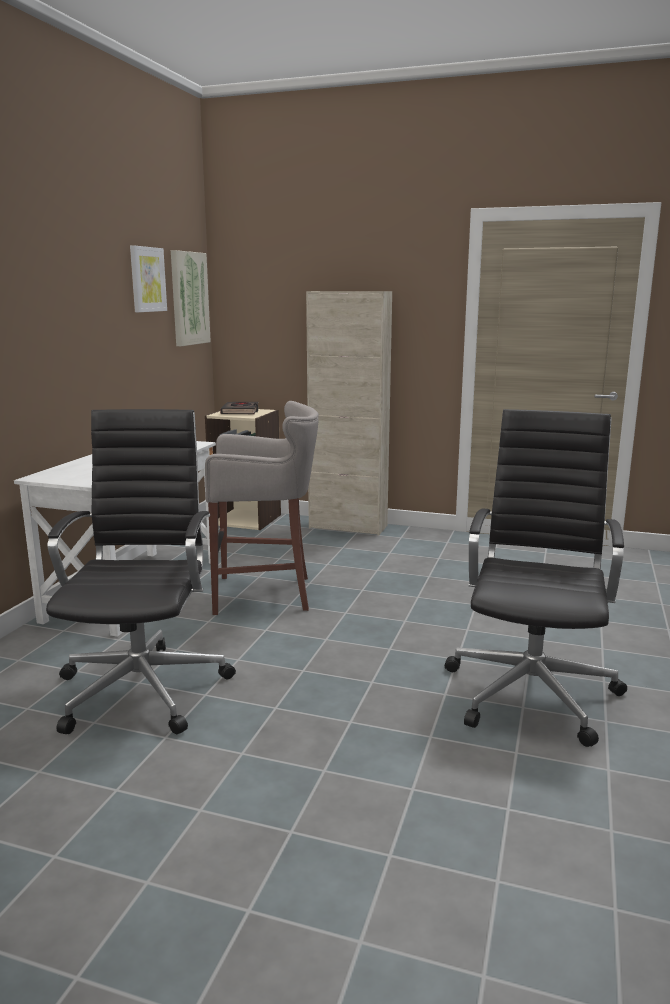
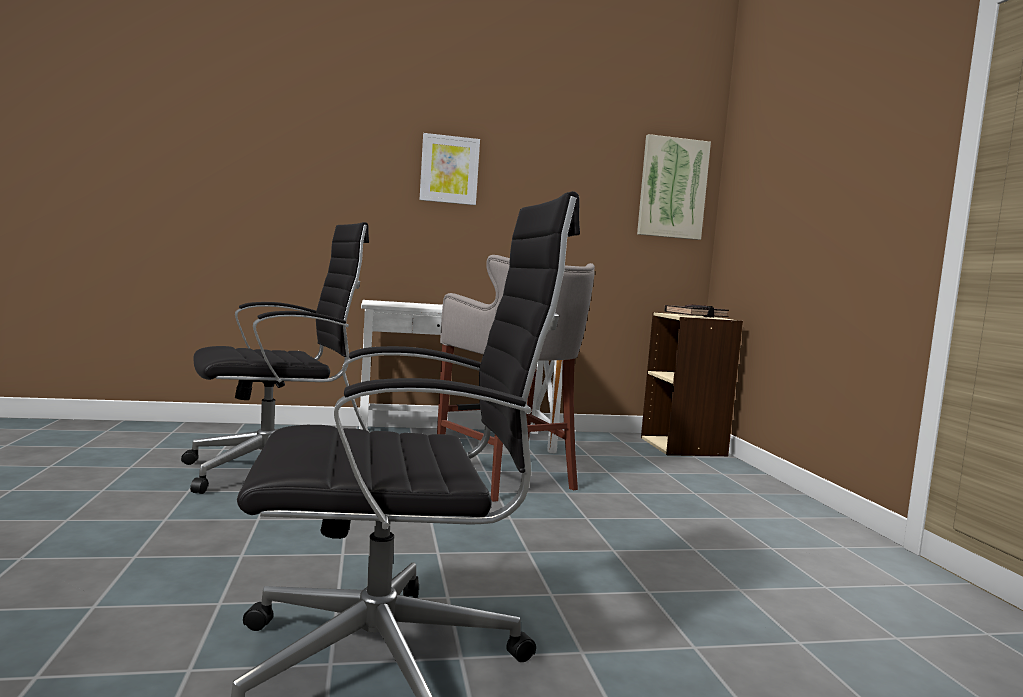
camera: 60 degrees right, 10 degrees down
(147, 279) = (597, 160): picture -> picture (449, 170)
(348, 527) = (764, 487): beige cabinet -> none

